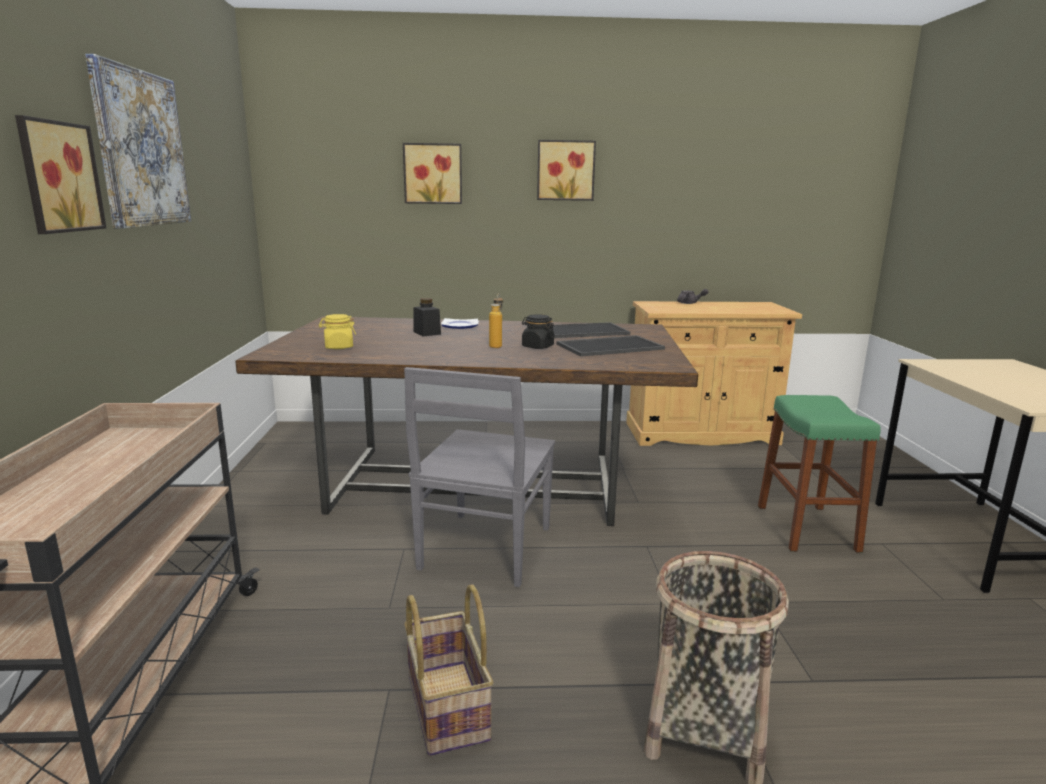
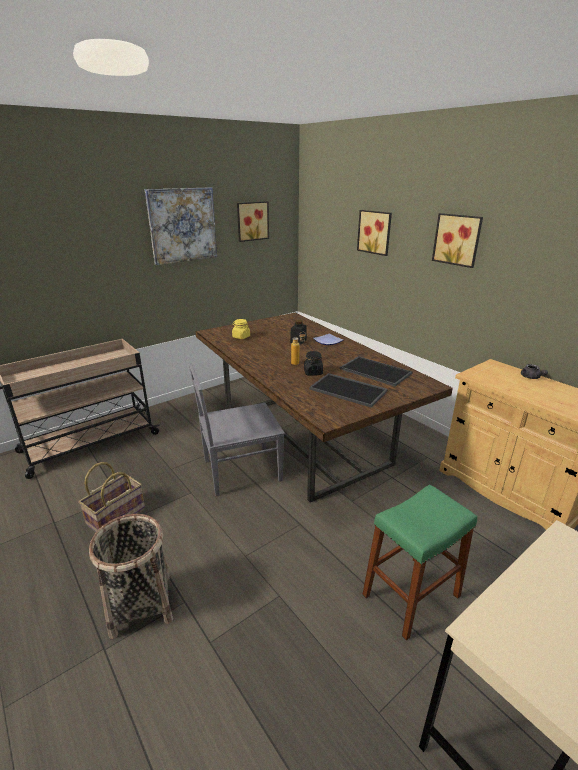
camera: 55 degrees right, 10 degrees up
(57, 177) = (118, 246): picture -> picture (252, 221)

